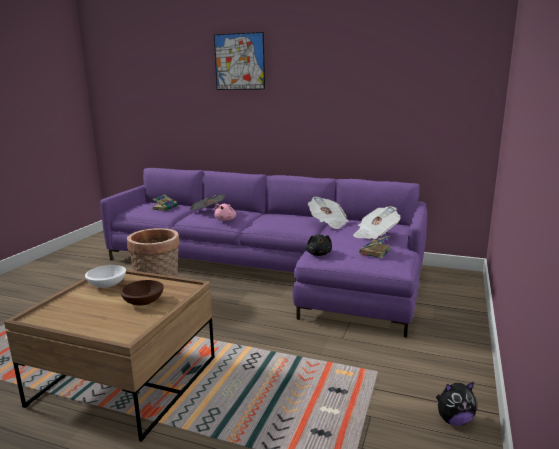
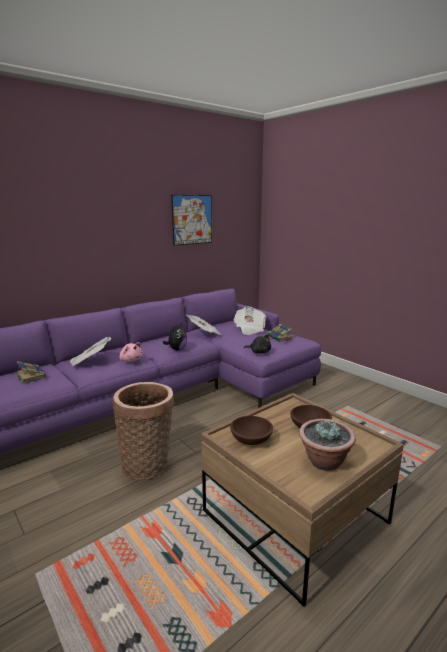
camera: 60 degrees left, 0 degrees up
(82, 317) = (324, 462): none -> potted plant
(106, 285) = (250, 440): white bowl -> brown bowl
(239, 62) = (66, 191): picture -> picture (192, 219)
(454, 420) = (402, 403): plush toy -> plush toy (176, 349)

